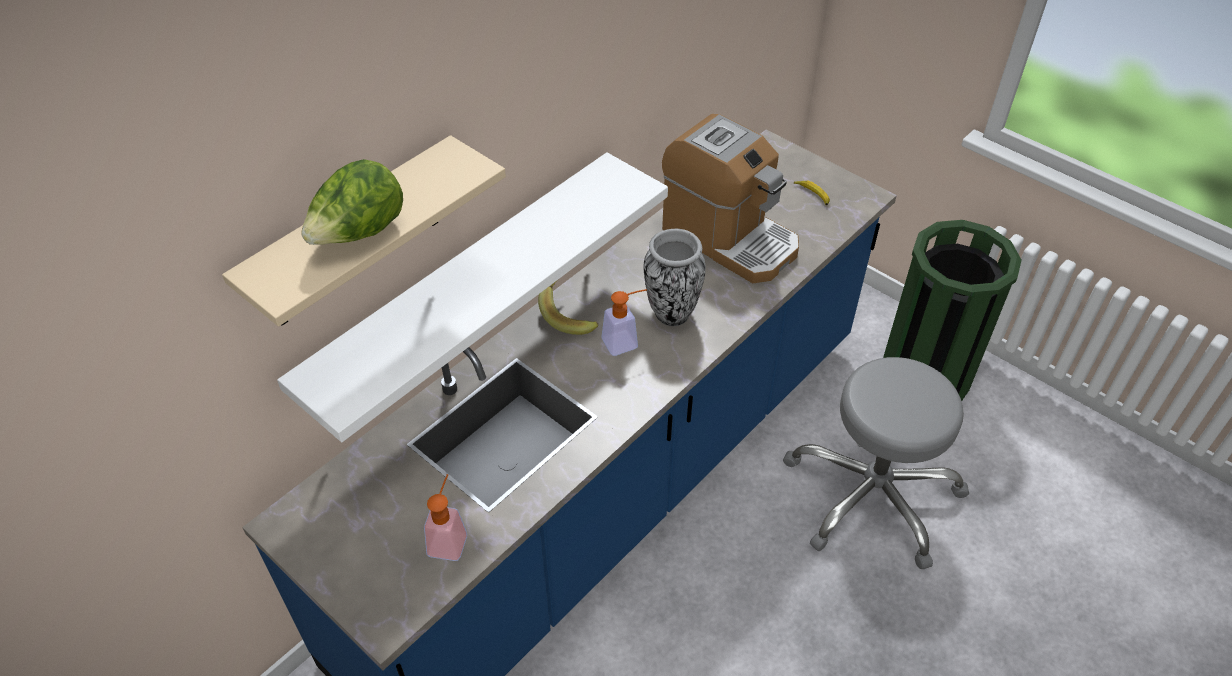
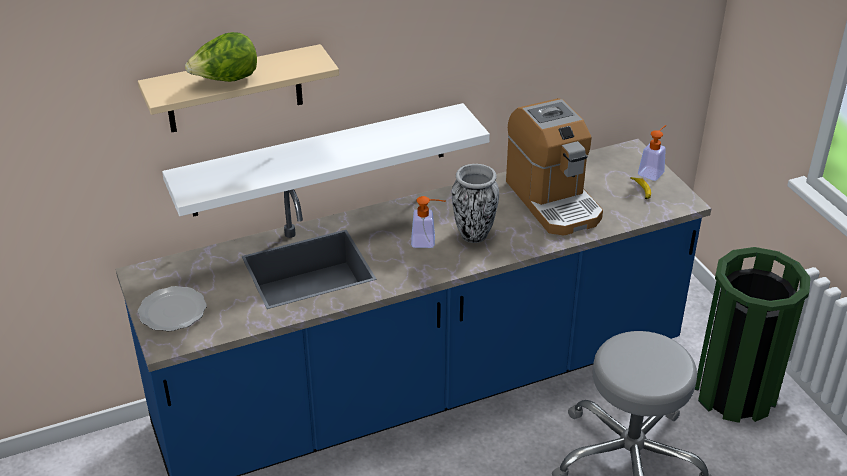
camera: 25 degrees right, 10 degrees down
(363, 564) = (172, 310): none -> plate
(449, 538) = (232, 314): soap dispenser -> soap dispenser (653, 171)
(570, 313) = (401, 214): banana -> none

